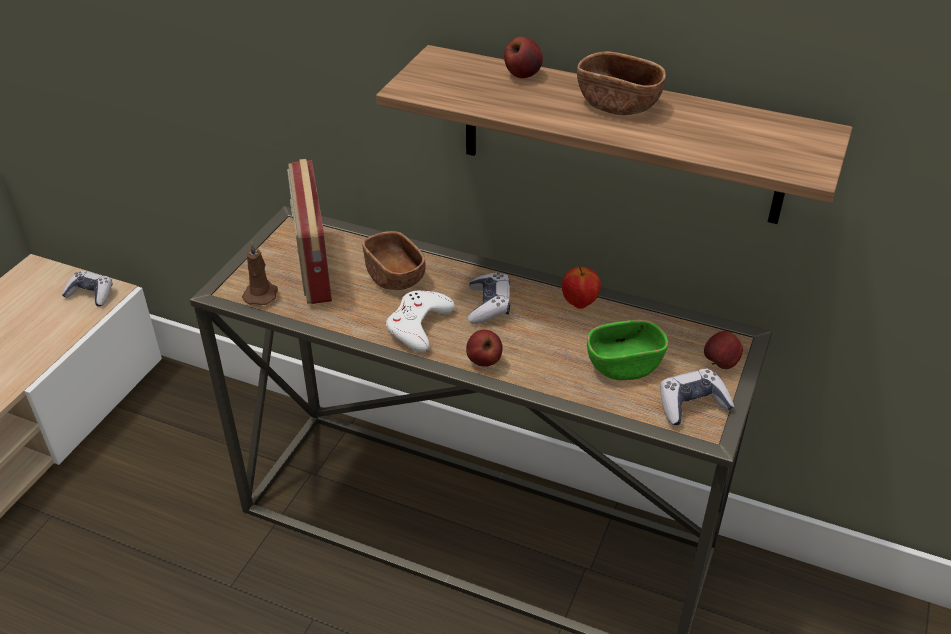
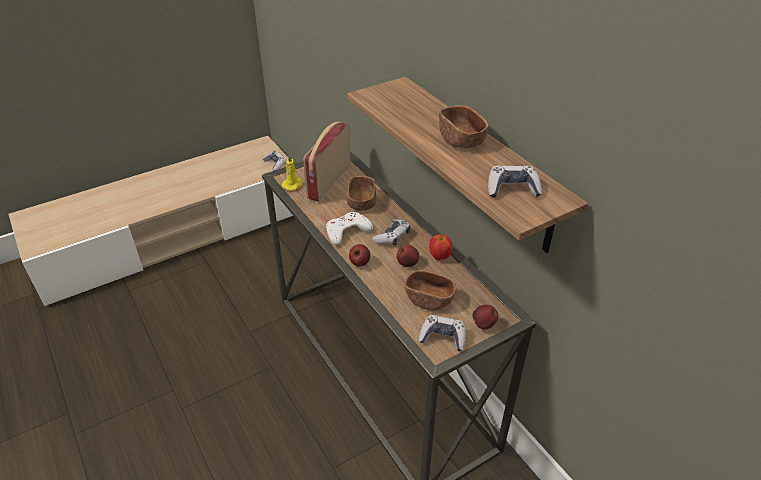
camera: 35 degrees right, 0 degrees up
(261, 294) = (293, 185): brown candle -> yellow candle
(522, 75) = (431, 107): apple -> apple (407, 263)
(623, 365) = (429, 299): green bowl -> brown bowl
(757, 142) = (512, 189): none -> game controller

